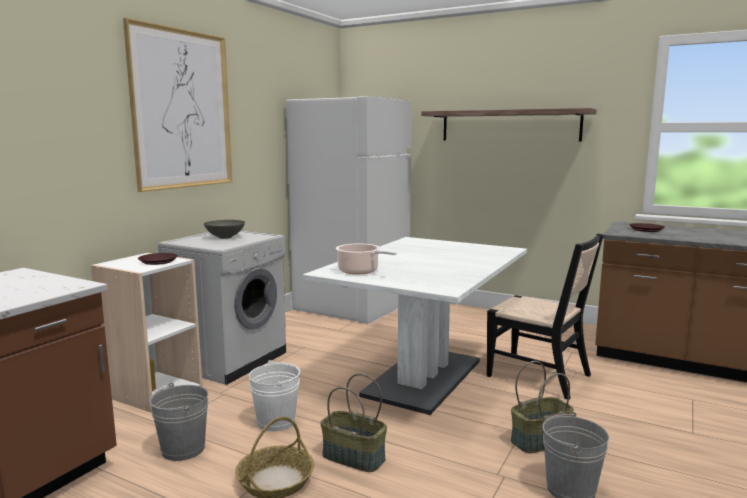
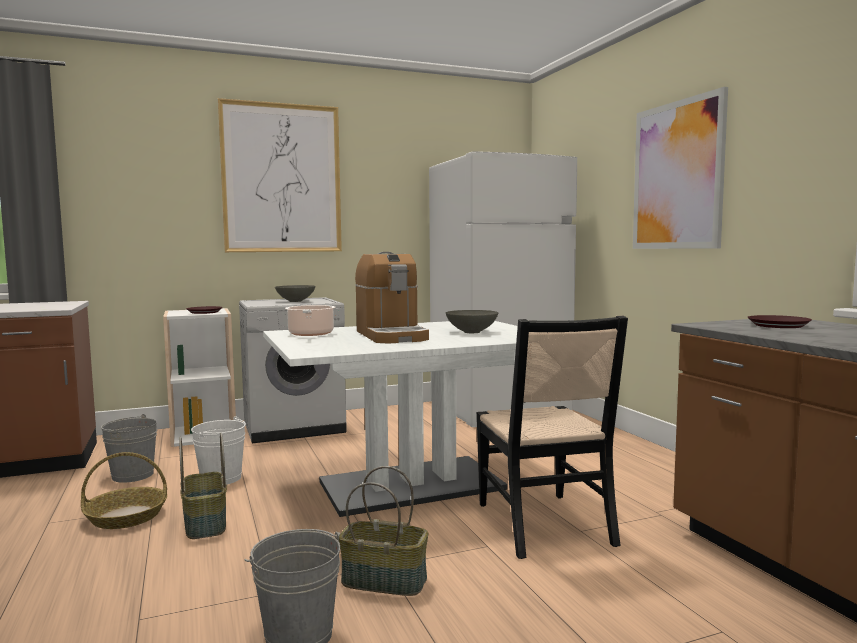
camera: 40 degrees right, 5 degrees down
(421, 263) = (391, 335): none -> coffee machine
(452, 251) = (471, 332): none -> grey bowl
(509, 126) = (677, 176): shelf -> picture

